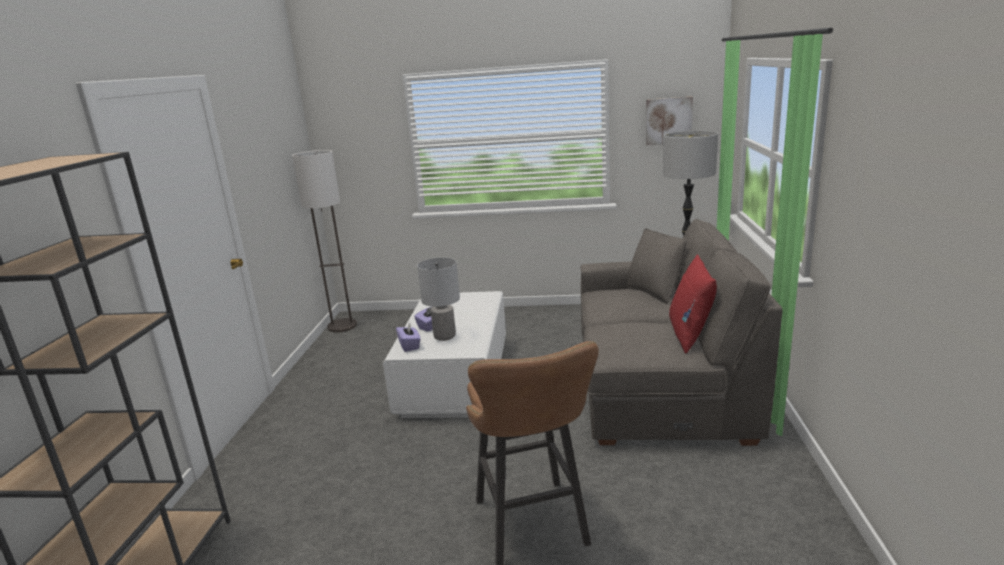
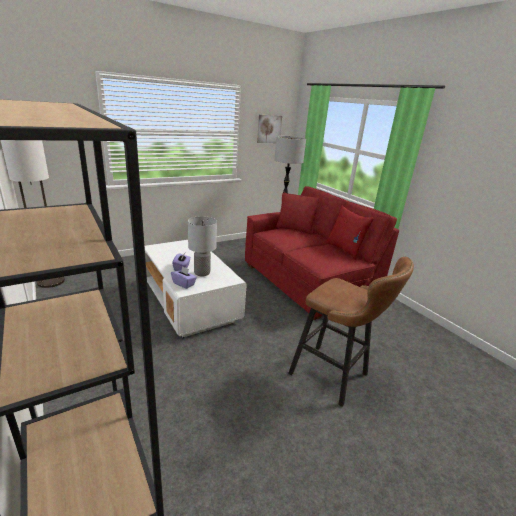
camera: 40 degrees left, 5 degrees up
(660, 388) = (308, 282): grey sofa -> red sofa

